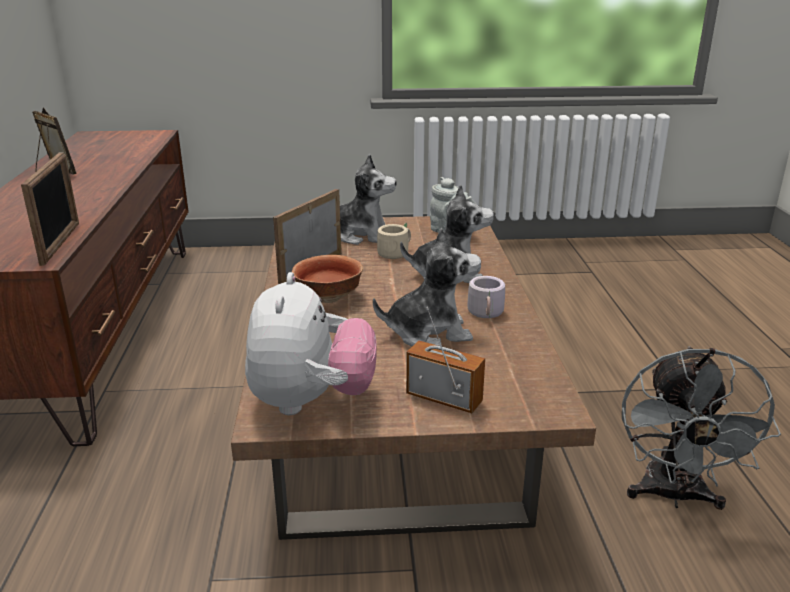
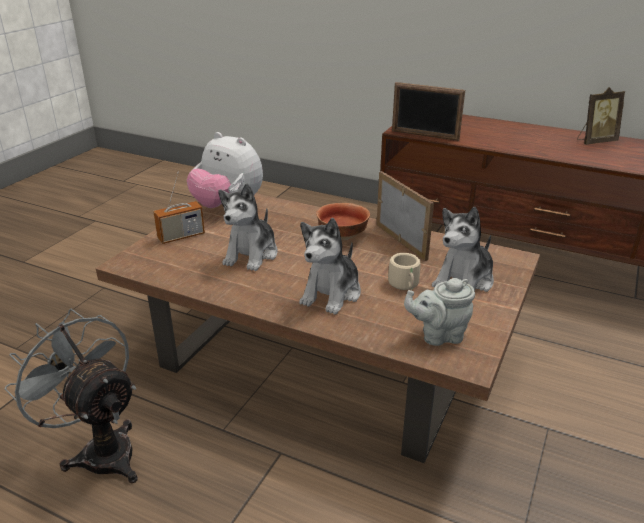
camera: 120 degrees right, 5 degrees up
(488, 314) = (249, 285): grey mug -> none

